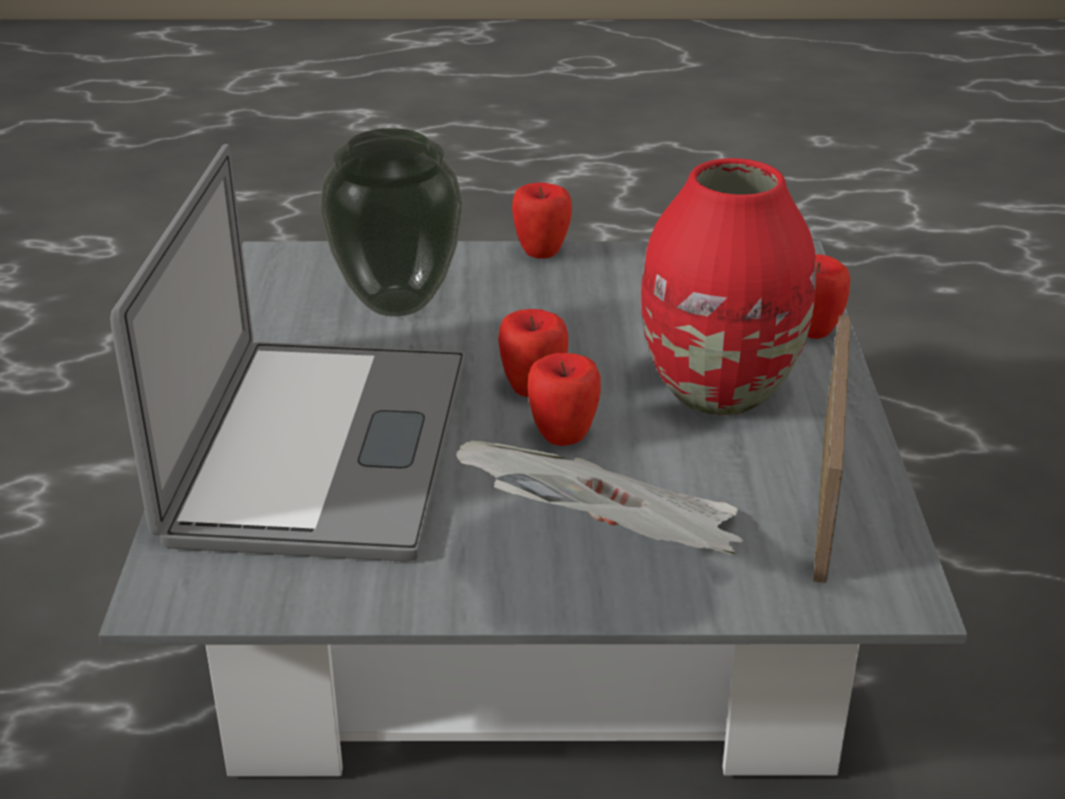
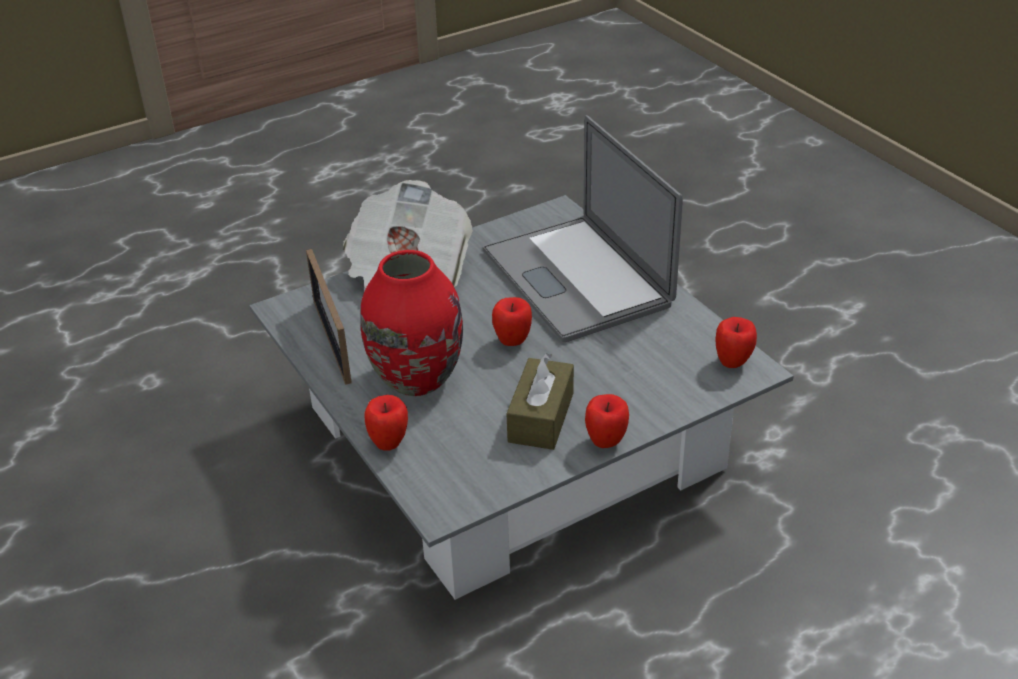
camera: 150 degrees right, 5 degrees up
(397, 305) = (641, 365): vase -> none
(563, 436) = (474, 323): apple -> apple (733, 363)
(589, 296) = (541, 417): none -> brown tissue box

